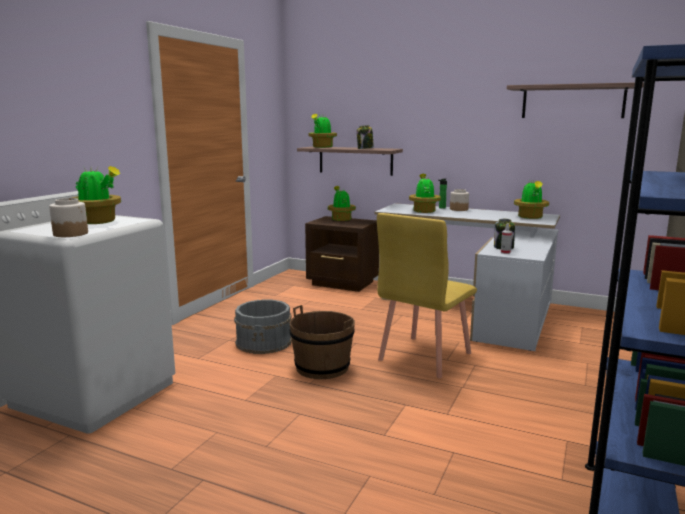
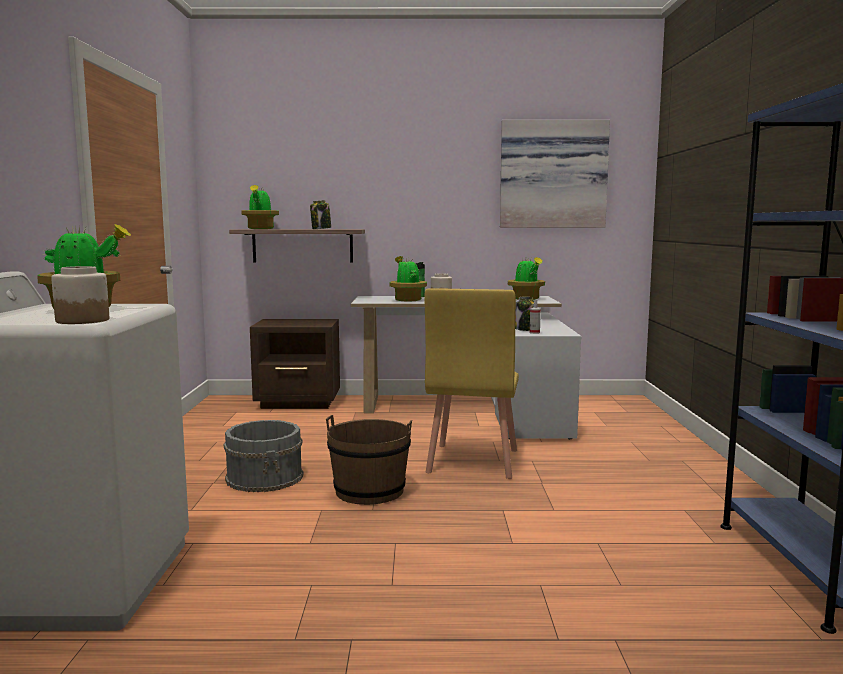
camera: 25 degrees left, 5 degrees down
(341, 219) = (290, 320): potted plant -> none
(572, 102) = (552, 174): shelf -> picture

